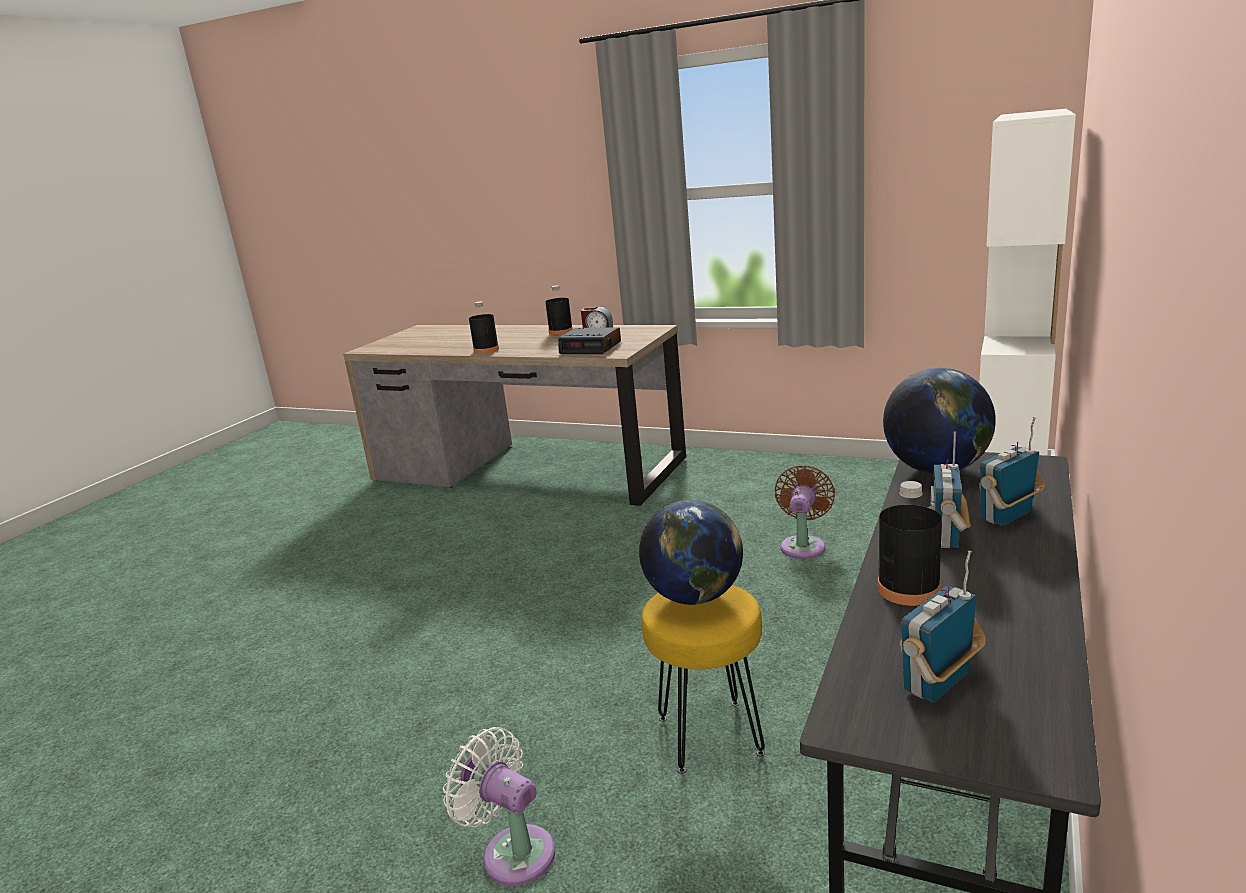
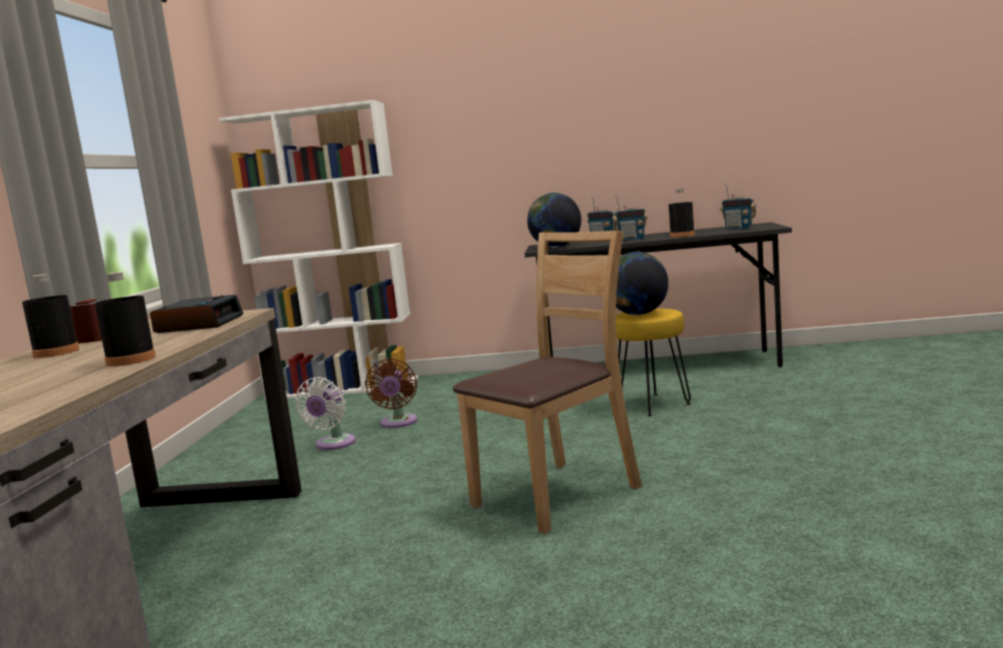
camera: 110 degrees left, 10 degrees down
(501, 611) = (557, 495): none -> brown chair
(513, 851) = (795, 418): white fan -> white fan (333, 444)
(803, 545) = (398, 423): brown fan -> brown fan turned 90 degrees counterclockwise

